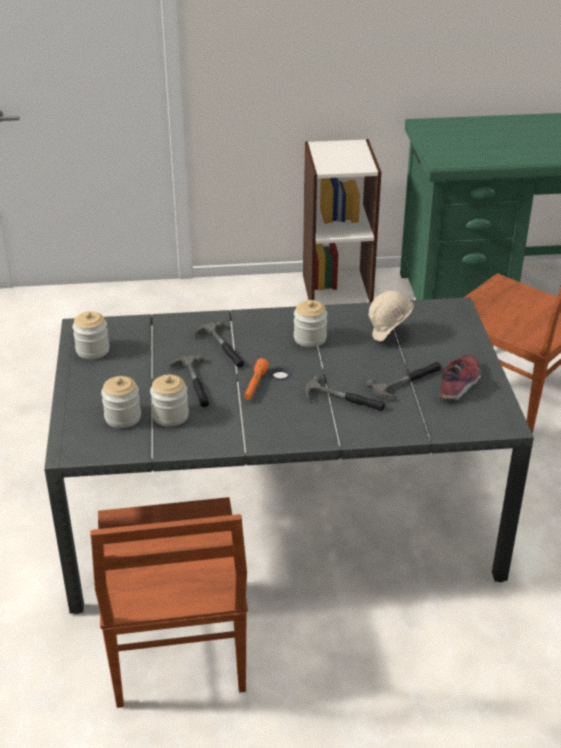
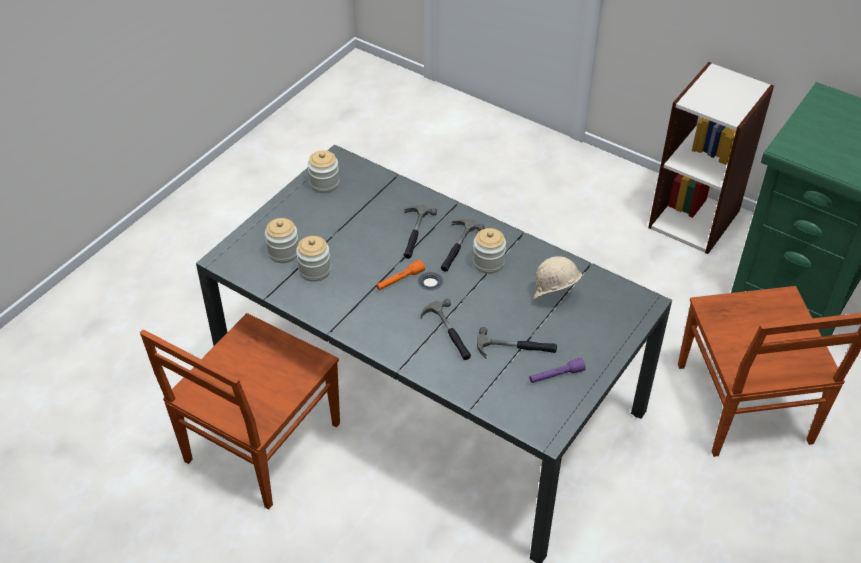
camera: 40 degrees right, 10 degrees up
(193, 384) = (359, 253): hammer -> hammer (456, 247)
(460, 384) = (556, 376): shoe -> purple flashlight

